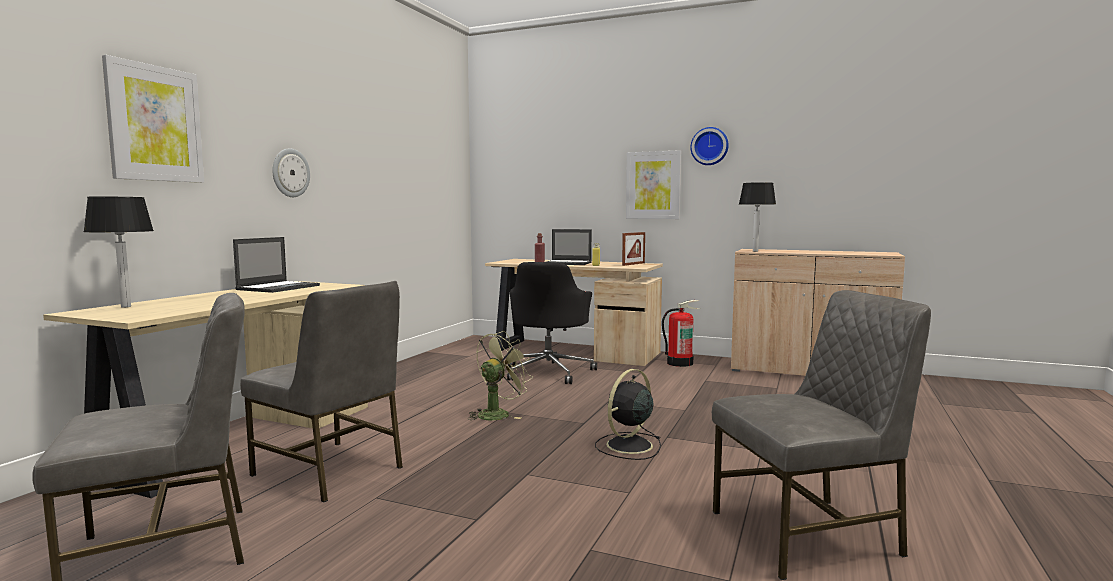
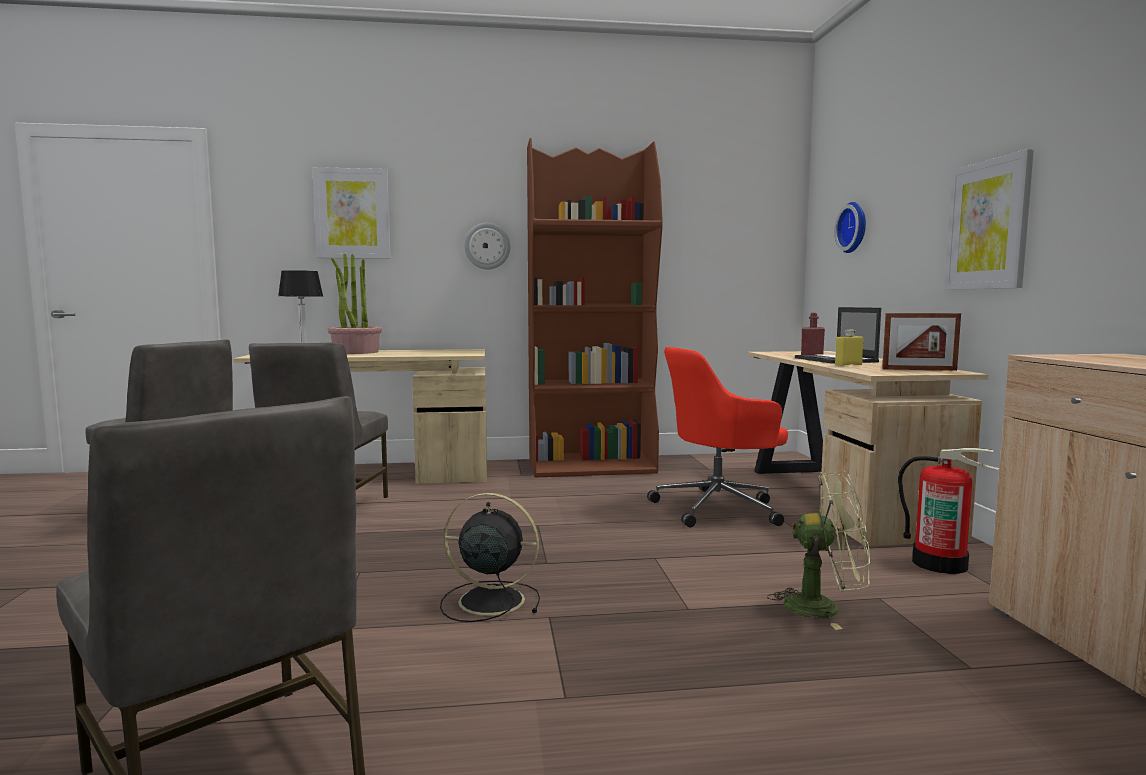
camera: 60 degrees right, 0 degrees up
(206, 298) = (355, 352): none -> potted plant
(279, 287) = (434, 351): laptop -> none
(398, 375) = (592, 466): none -> brown bookcase
(498, 414) = (527, 522): green fan -> green fan (823, 607)
(549, 372) = (719, 508): black office chair -> red office chair
(709, 146) = (1083, 128): wall clock -> wall clock (854, 227)
(755, 251) = (1068, 357): table lamp -> none

